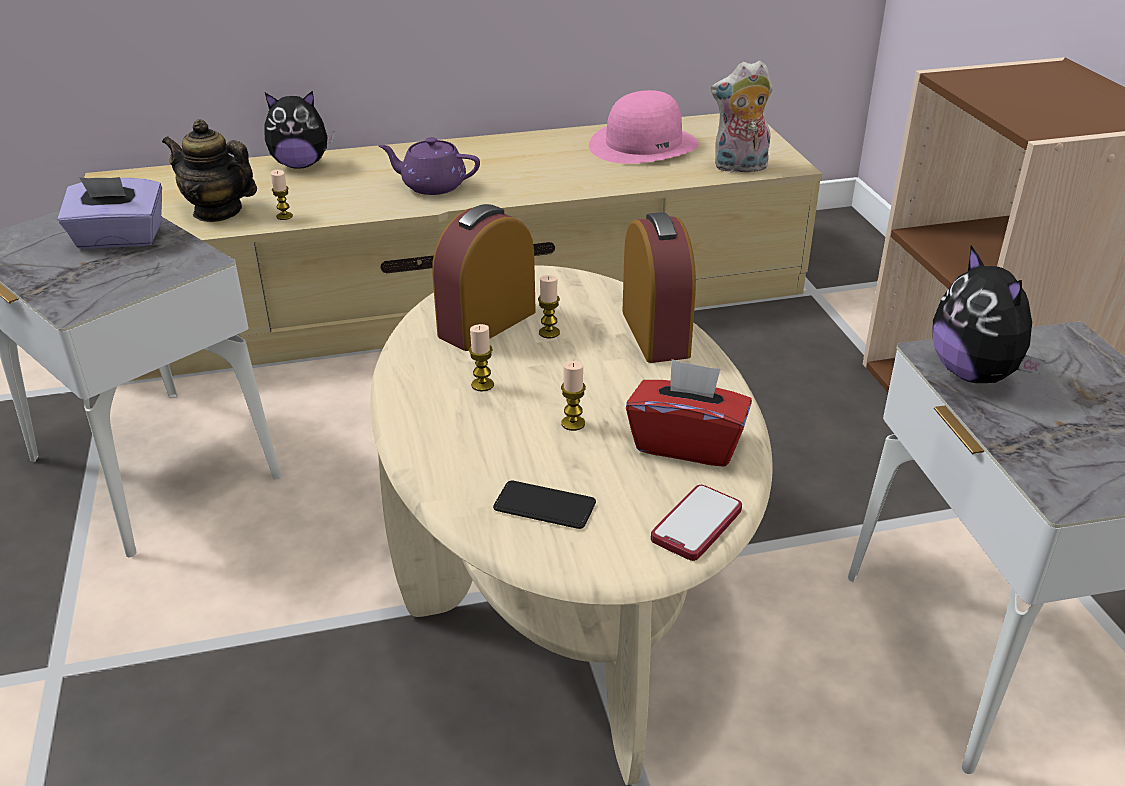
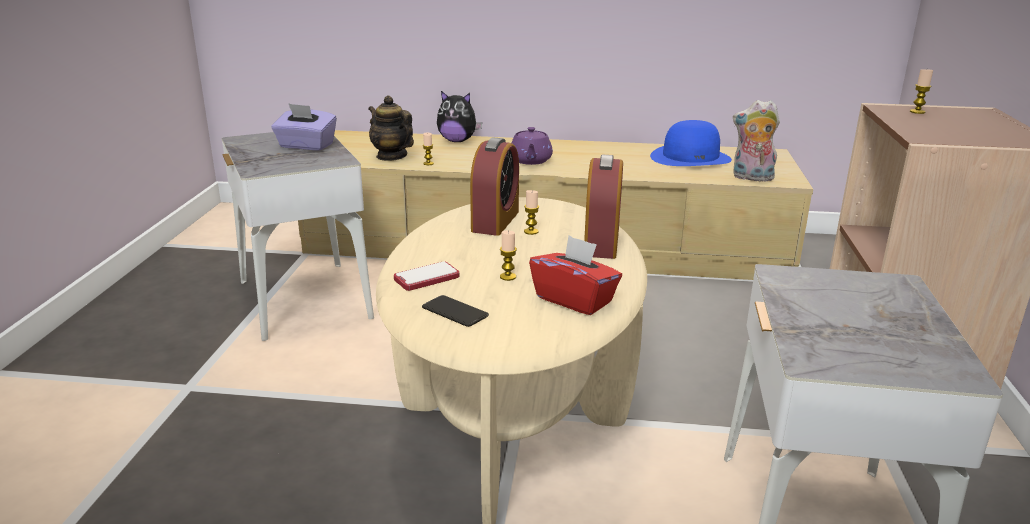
camera: 20 degrees right, 10 degrees down
(432, 186) = (530, 161): purple teapot -> purple teapot turned 120 degrees counterclockwise
(482, 385) = (467, 249): candle -> candle (917, 112)
(487, 324) = (495, 221): alarm clock -> alarm clock turned 135 degrees clockwise
(643, 144) = (690, 157): pink hat -> blue hat
(696, 524) = (545, 340): phone -> phone (426, 278)
(975, 374) = (801, 289): plush toy -> none

